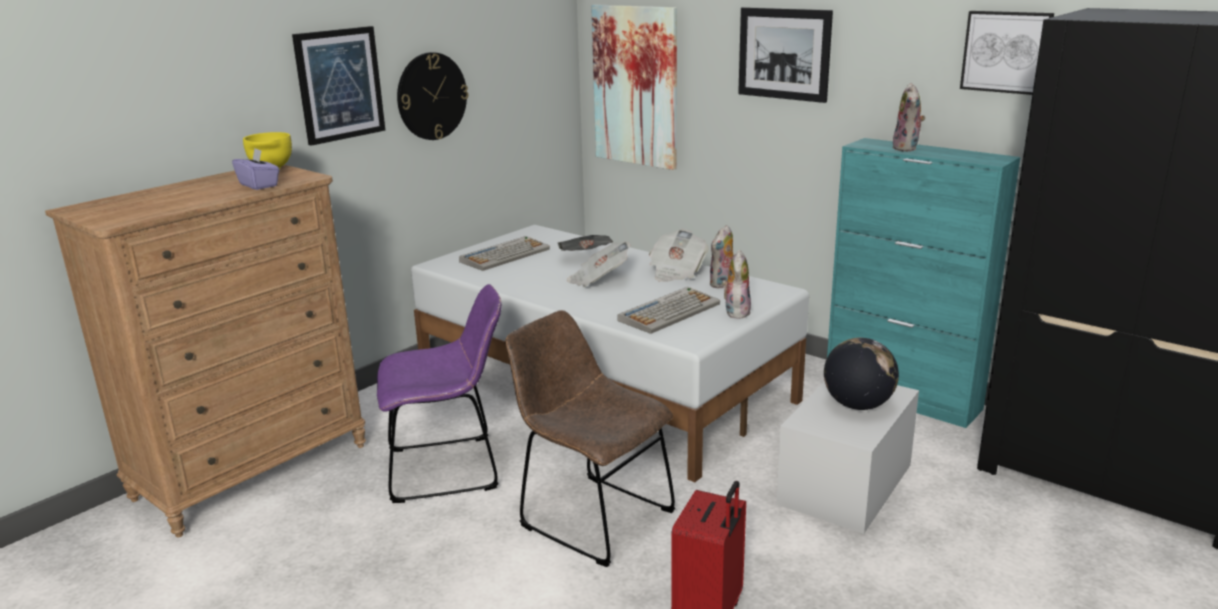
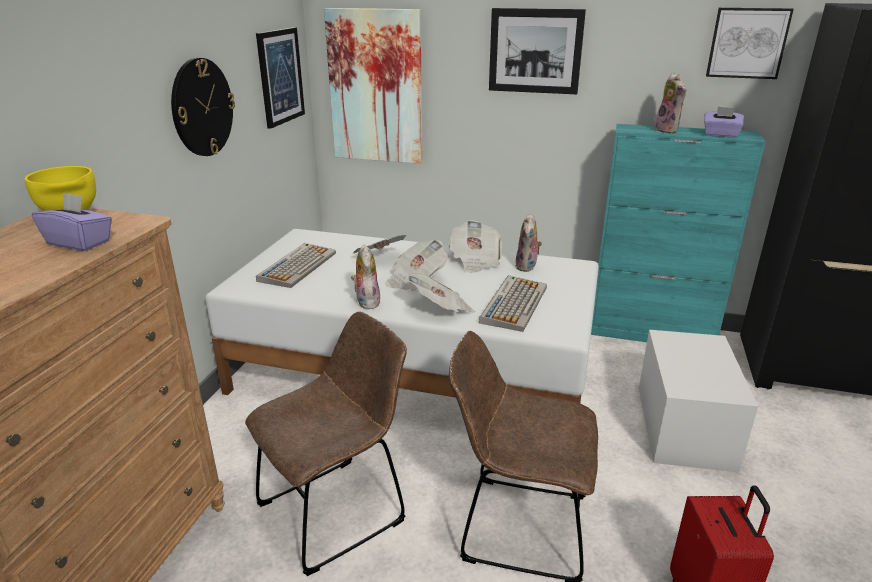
camera: 25 degrees left, 5 degrees up
(339, 84) = (114, 99): picture -> picture (280, 76)
(450, 468) = (338, 509): purple chair -> brown chair
(595, 305) = (441, 309): none -> newspaper
(735, 312) = (568, 293): plush toy -> plush toy (366, 302)
(858, 405) = (700, 361): globe -> none
(960, 157) = (720, 135): none -> purple tissue box

